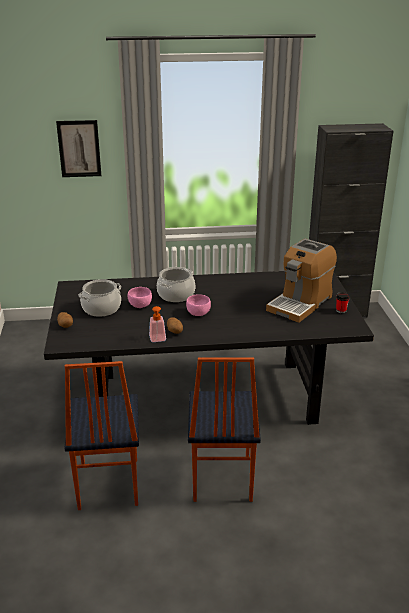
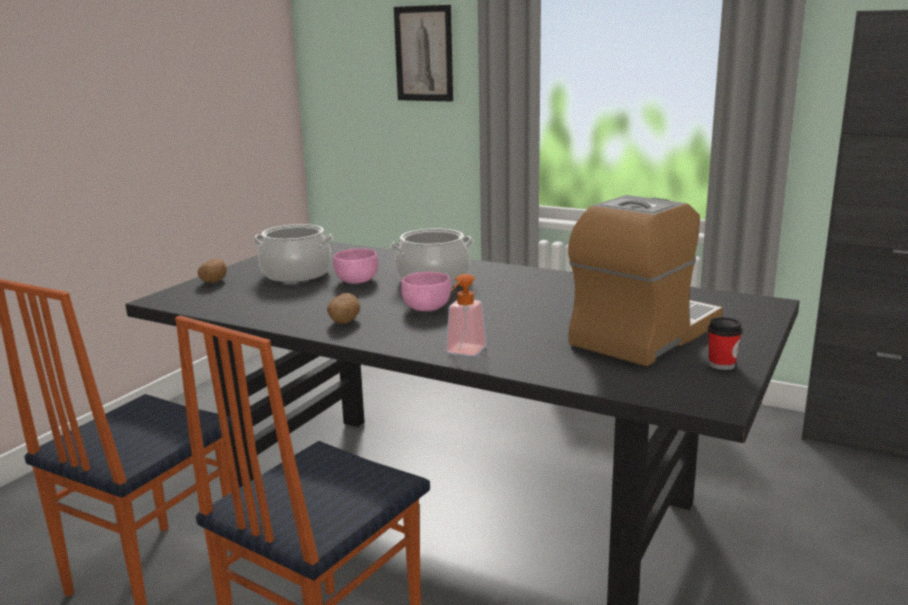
camera: 35 degrees right, 10 degrees down
(158, 340) = (298, 325): soap dispenser -> soap dispenser (463, 352)
(300, 303) = (644, 334): coffee machine -> coffee machine turned 150 degrees clockwise

